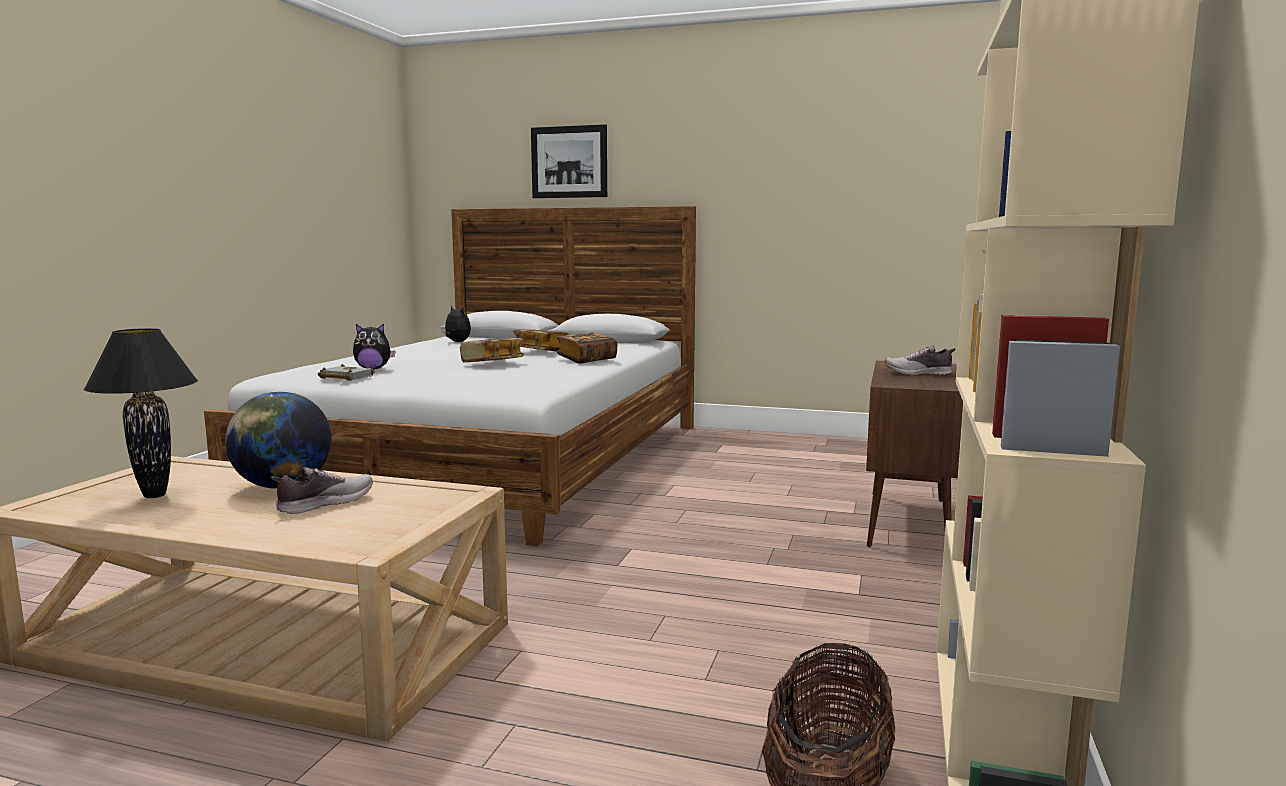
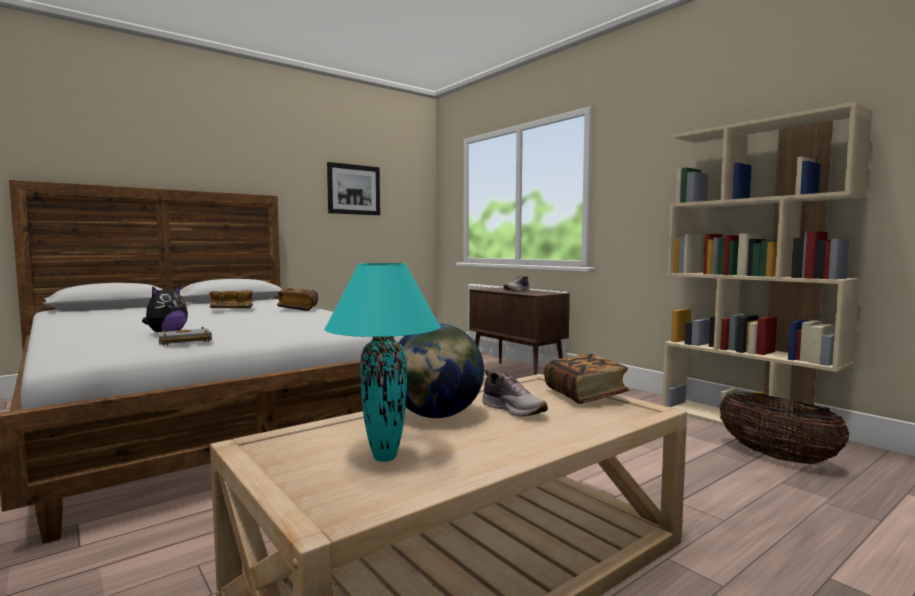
camera: 55 degrees left, 5 degrees down
(155, 495) = (383, 457): black table lamp -> turquoise table lamp
(324, 503) = (513, 410): shoe -> shoe turned 150 degrees clockwise
(456, 342) = (99, 314): plush toy -> none
(492, 363) = (245, 318): book -> book (585, 395)
(569, 162) = (155, 149): picture -> picture (354, 189)

